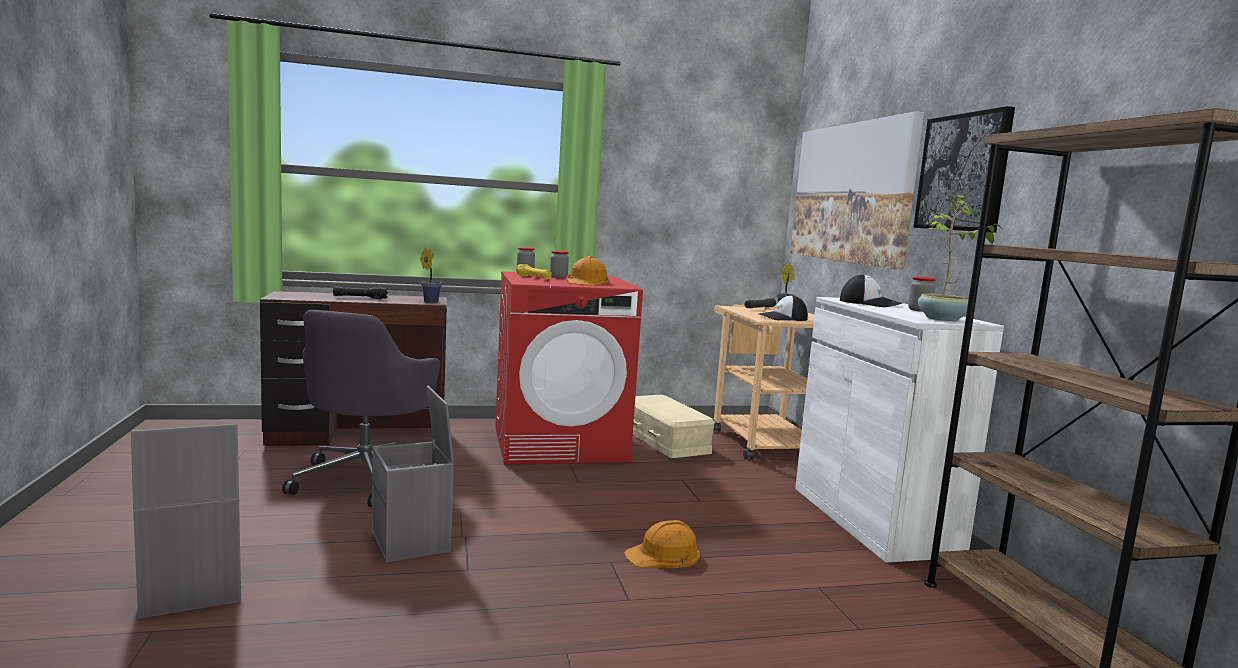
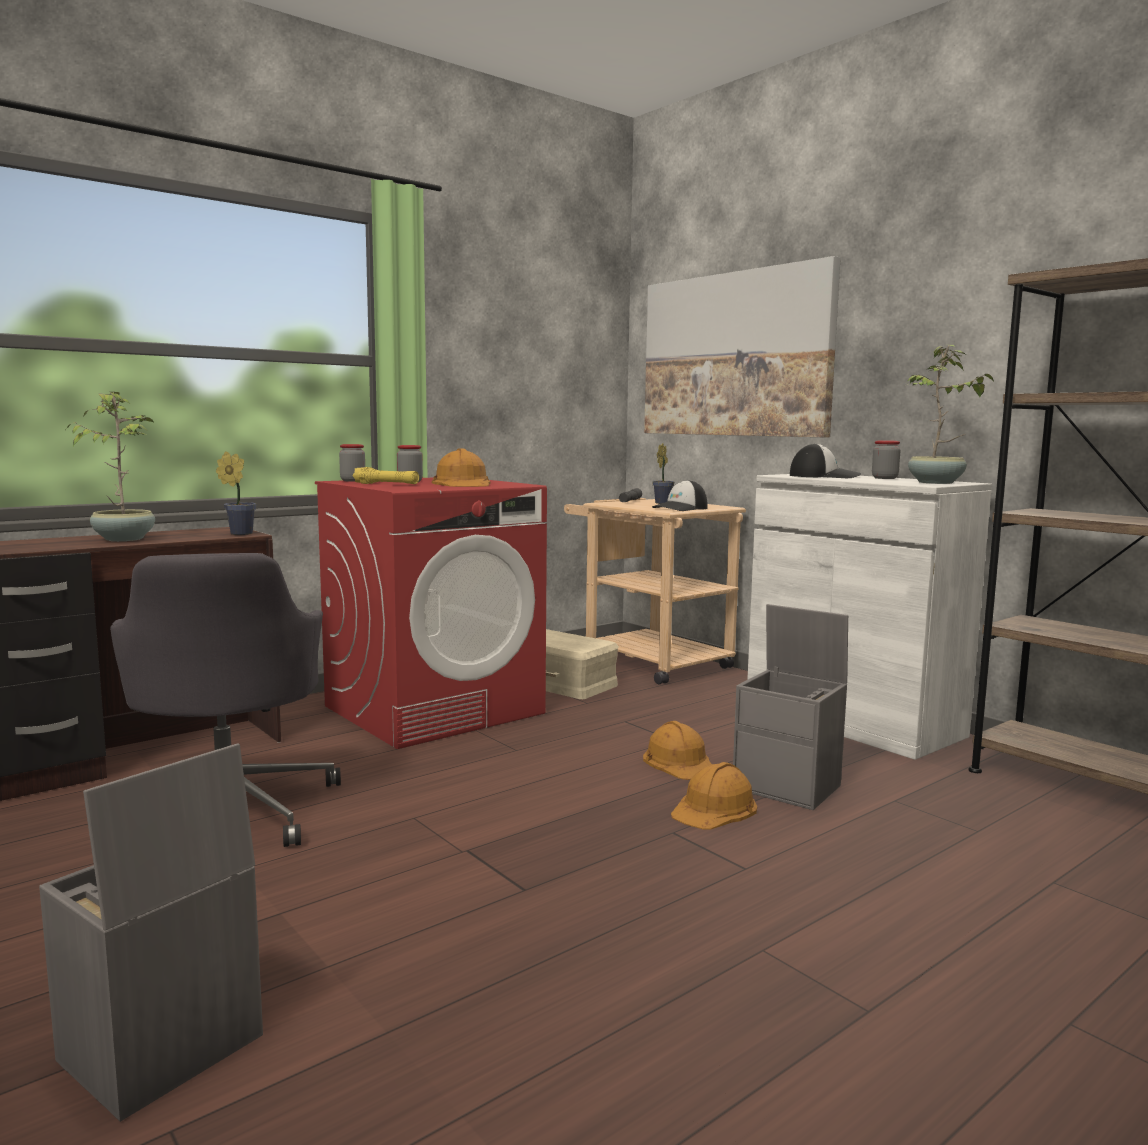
camera: 25 degrees left, 0 degrees up
(360, 298) = (124, 539): black flashlight -> potted plant
(412, 542) = (406, 876): grey storage box -> grey storage box (789, 787)
(683, 517) = (680, 762): none -> orange hard hat
(963, 172) = (907, 323): picture -> none

